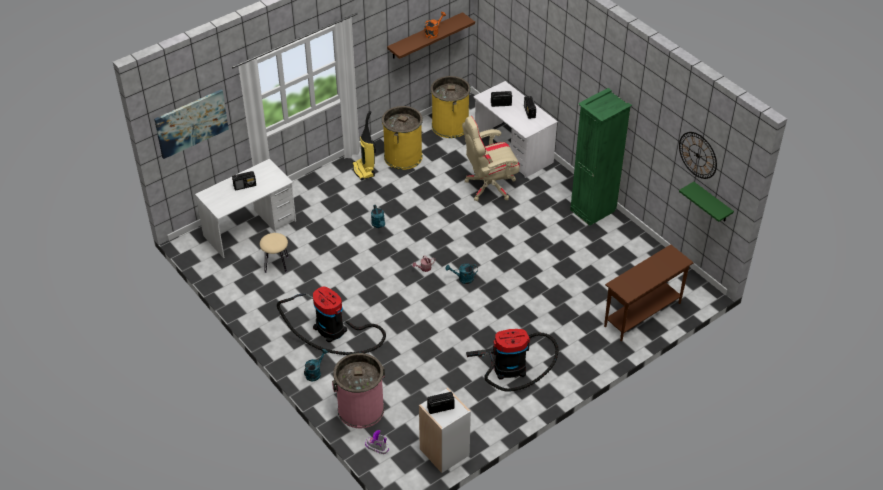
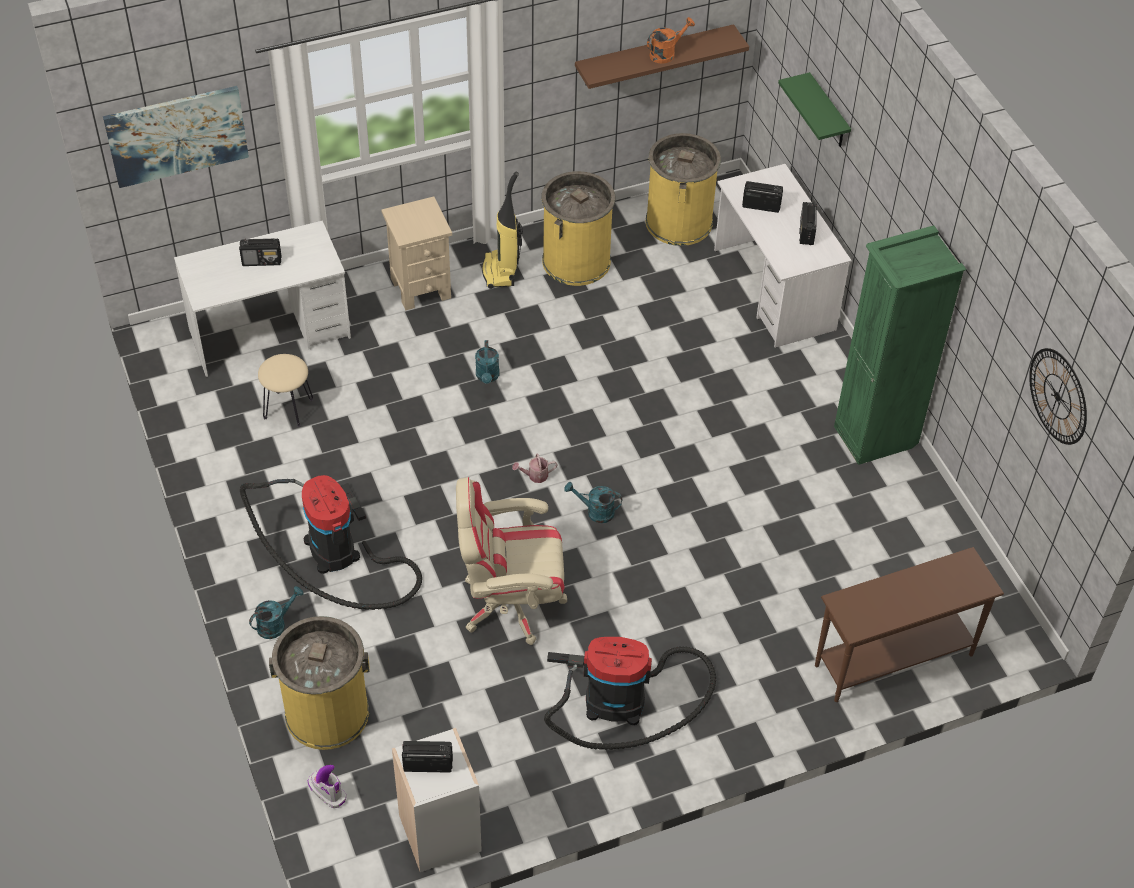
camera: 15 degrees right, 5 degrees up
(324, 188) = (421, 288): none -> beige nightstand
(361, 409) = (327, 712): pink trash can -> yellow trash can
(490, 186) = (707, 348): beige office chair -> beige office chair (512, 602)
(712, 203) = (1067, 491): green shelf -> green shelf (828, 113)

